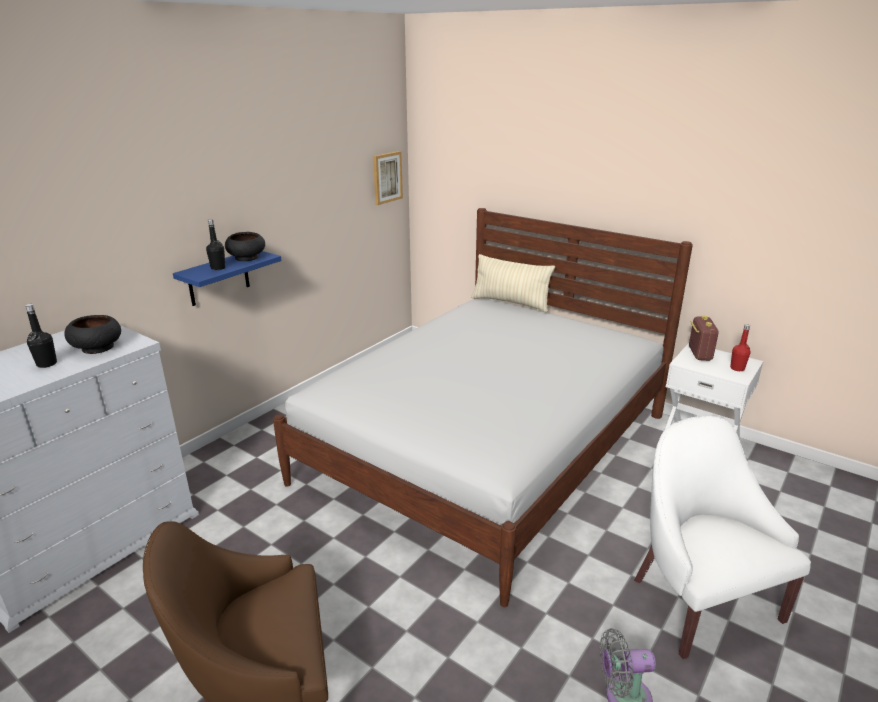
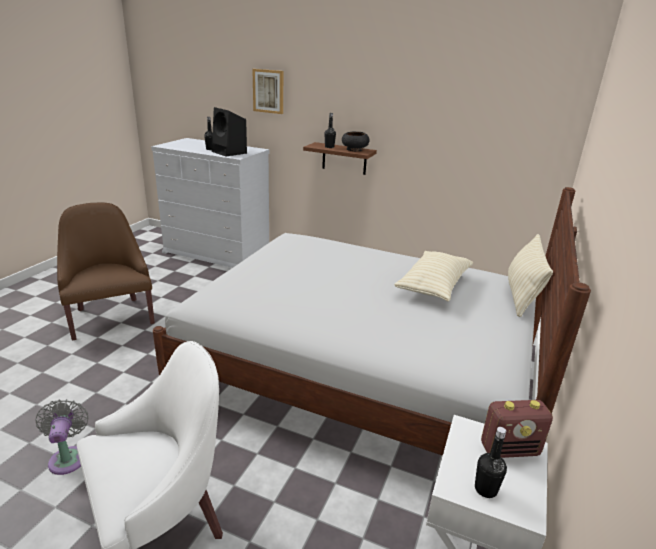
camera: 75 degrees right, 0 degrees up
(97, 348) = (230, 152): black bowl -> black speaker
(218, 278) = (344, 158): blue shelf -> brown shelf
(387, 177) = (544, 138): picture -> picture (268, 91)
(494, 330) = (433, 286): none -> beige pillow
(737, 368) = (485, 489): red bottle -> black bottle

